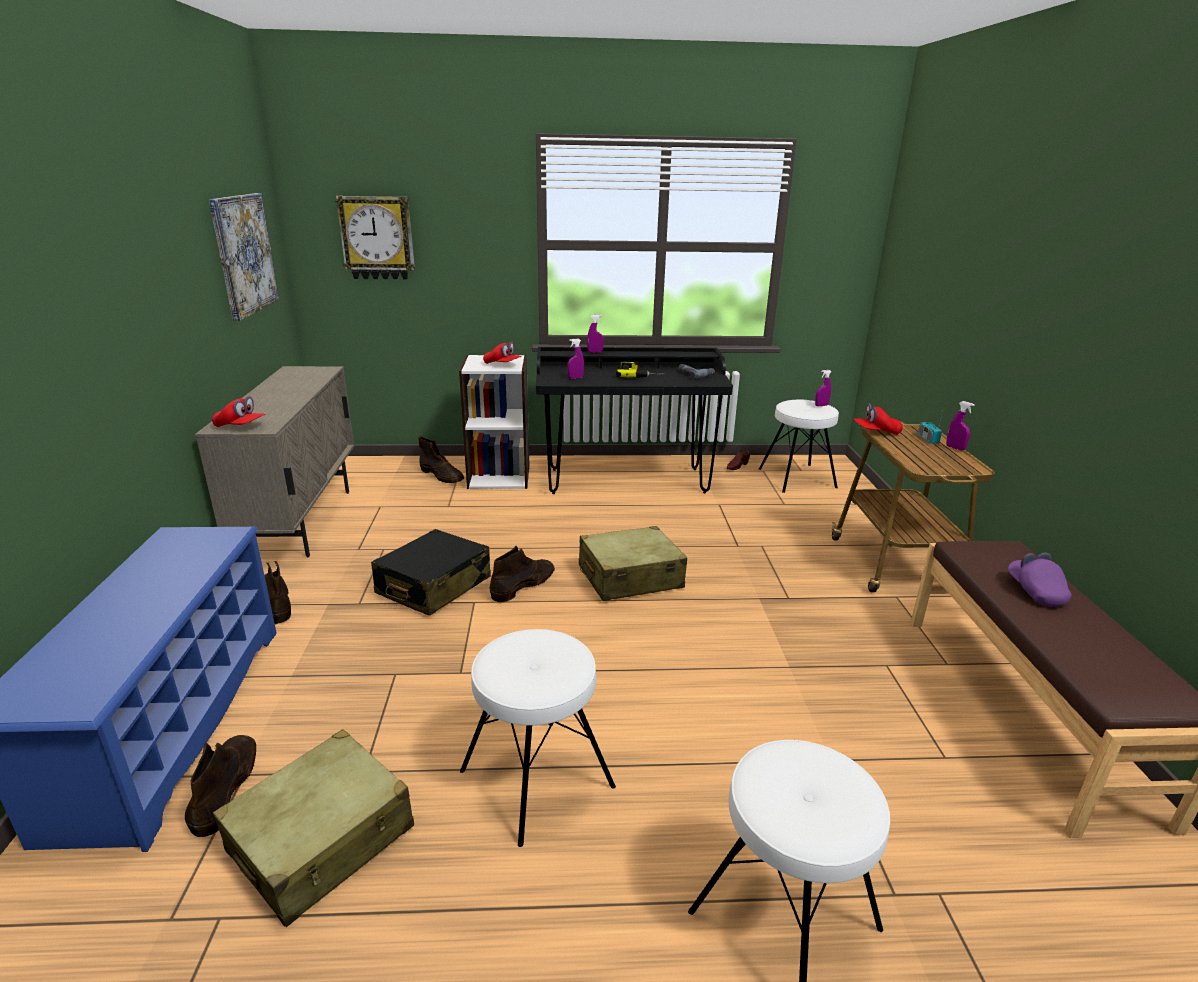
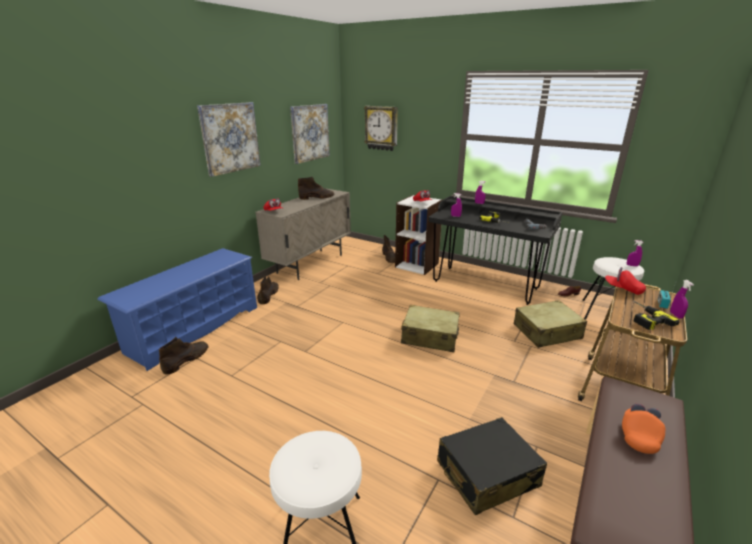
camera: 35 degrees right, 0 degrees up
(128, 274) = (230, 138): none -> picture
(323, 840) = (194, 394): beige suitcase -> beige suitcase (547, 332)
(433, 586) = (333, 309): black suitcase -> black suitcase (487, 474)
(523, 584) = (373, 322): brown boot -> brown boot (317, 197)
(537, 778) = (287, 411): white stool -> none
(934, 458) = (643, 317): none -> power drill
(1035, 592) = (639, 436): purple cap -> orange cap

